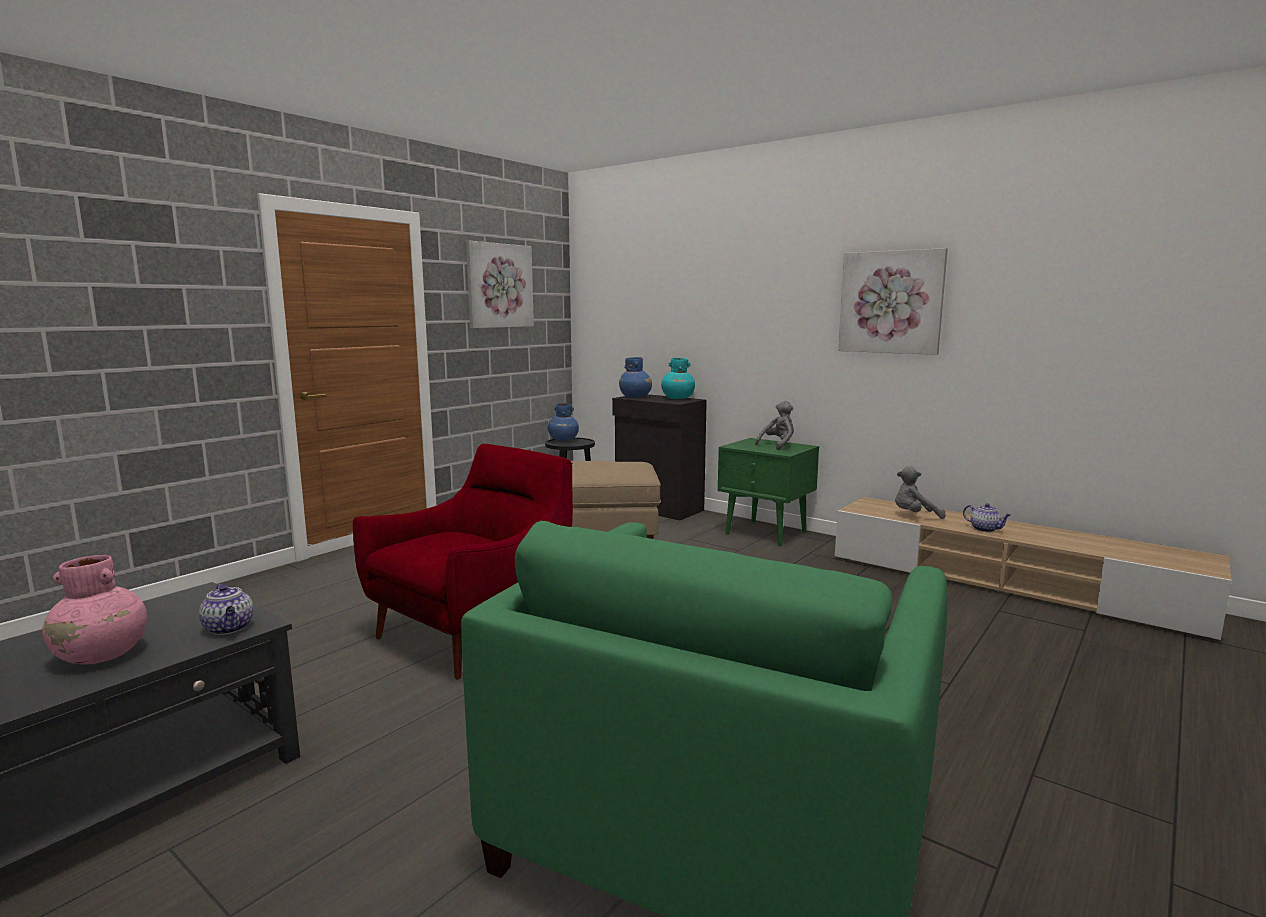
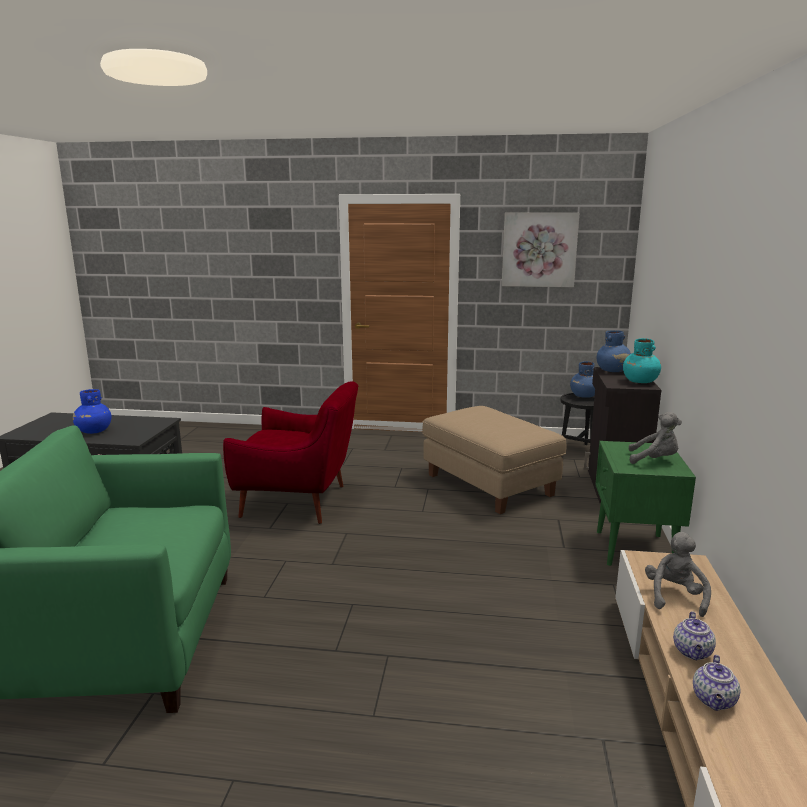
camera: 60 degrees right, 5 degrees up
(102, 656) = (94, 431): pink vase -> blue vase
(229, 628) = (128, 438): teapot -> teapot (714, 701)
(891, 302) = (755, 317): picture -> none
(914, 516) = (674, 597): grey plush toy -> grey plush toy turned 45 degrees clockwise

